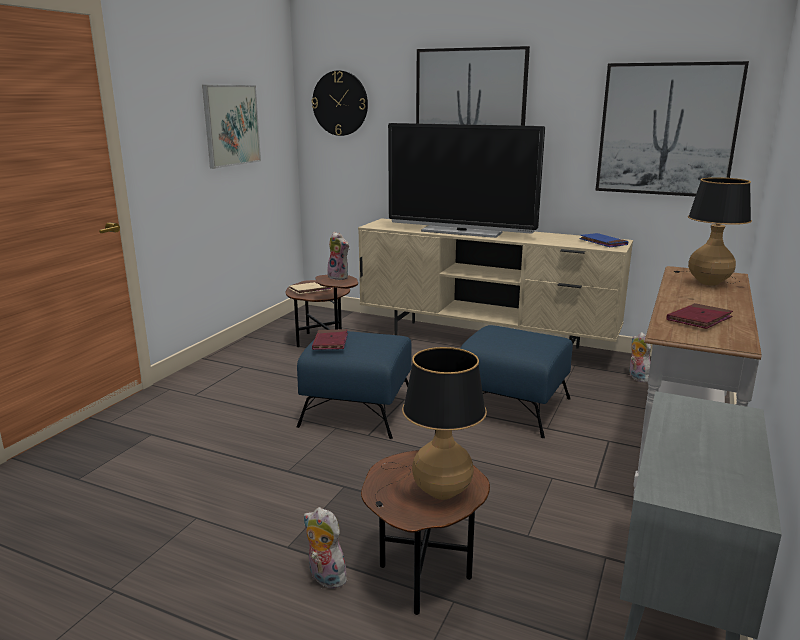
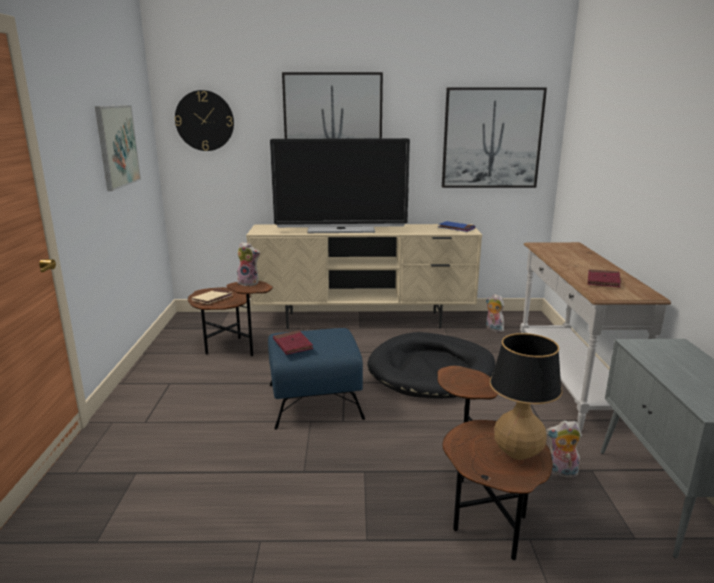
camera: 25 degrees left, 0 degrees up
(324, 578) = (421, 556): plush toy -> plush toy (560, 472)
(513, 407) = (431, 370): blue ottoman -> black dog bed
(709, 282) = (568, 251): table lamp -> none

